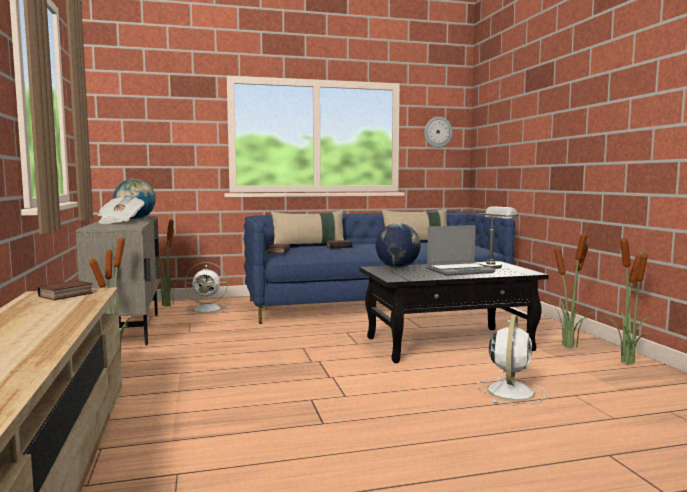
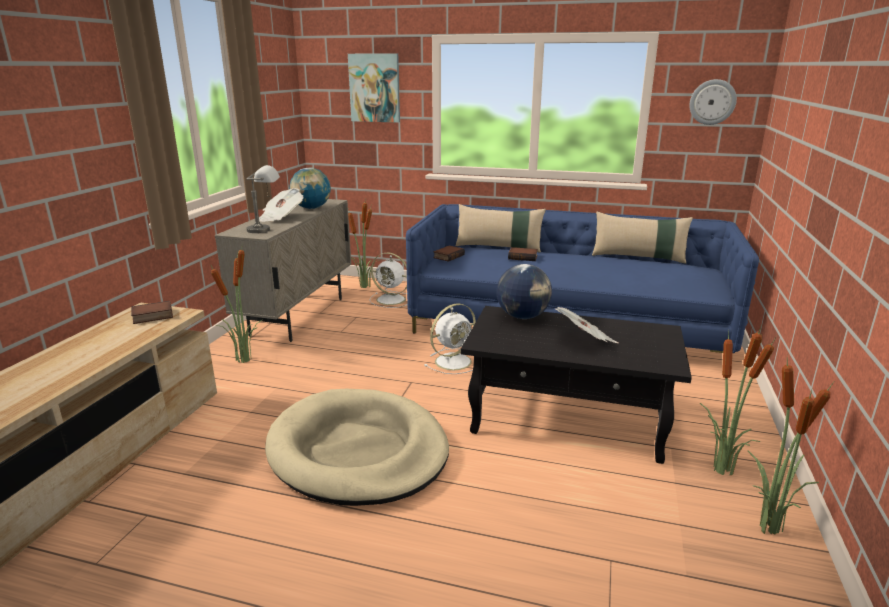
camera: 30 degrees right, 15 degrees up
(171, 118) = (375, 88): none -> picture
(322, 390) = (358, 451): none -> beige dog bed
(460, 270) = (585, 341): laptop -> newspaper
(495, 266) = (649, 339): grey table lamp -> grey table lamp (266, 230)
(510, 391) = (542, 523): white fan -> white fan (454, 361)

